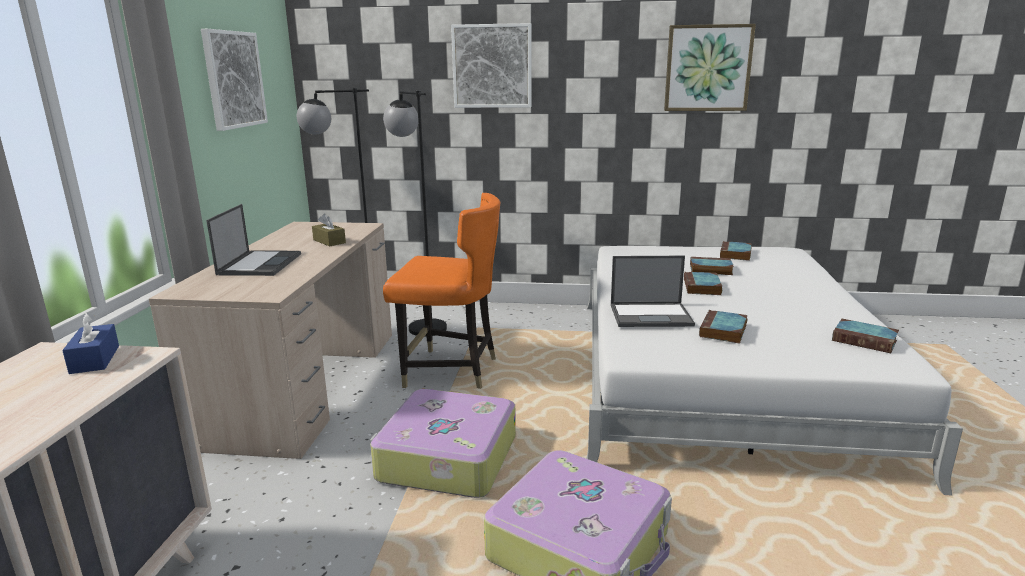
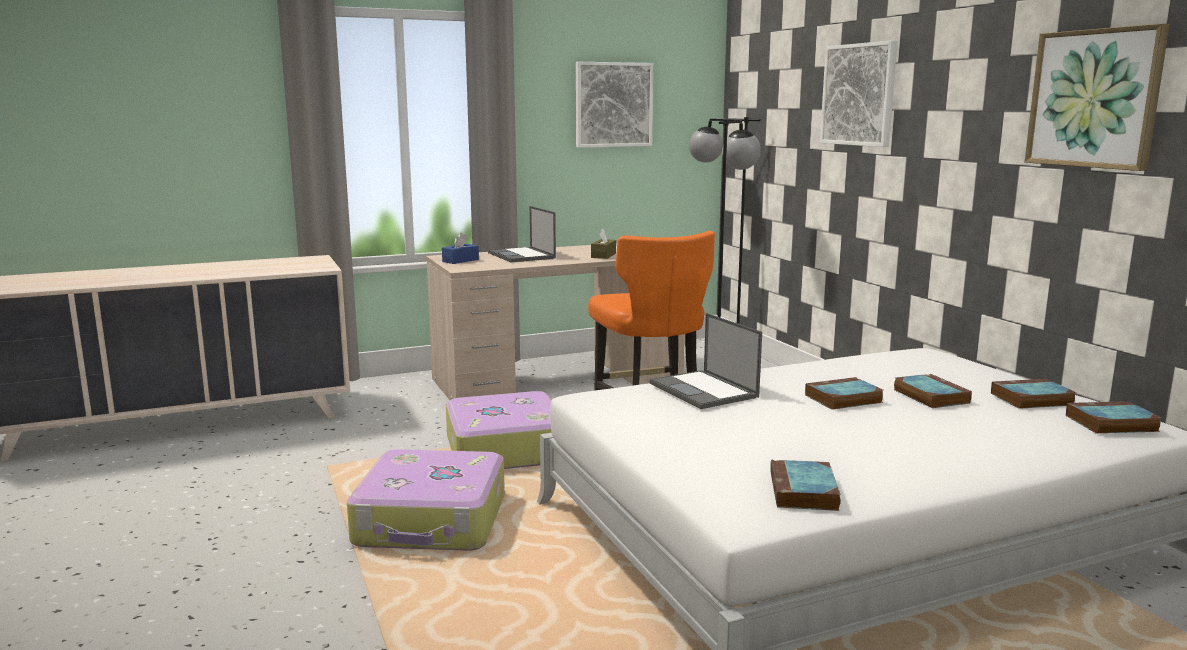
camera: 60 degrees right, 5 degrees down
(95, 359) = (312, 264): blue tissue box -> blue tissue box (460, 260)
(260, 264) = (522, 256): laptop -> laptop turned 90 degrees clockwise
(723, 331) = (709, 422): book -> book (1110, 423)

